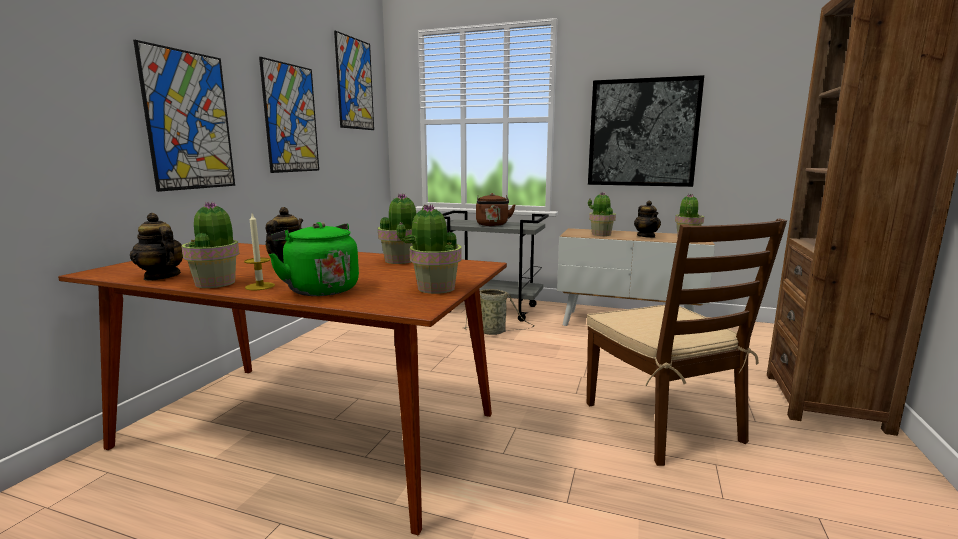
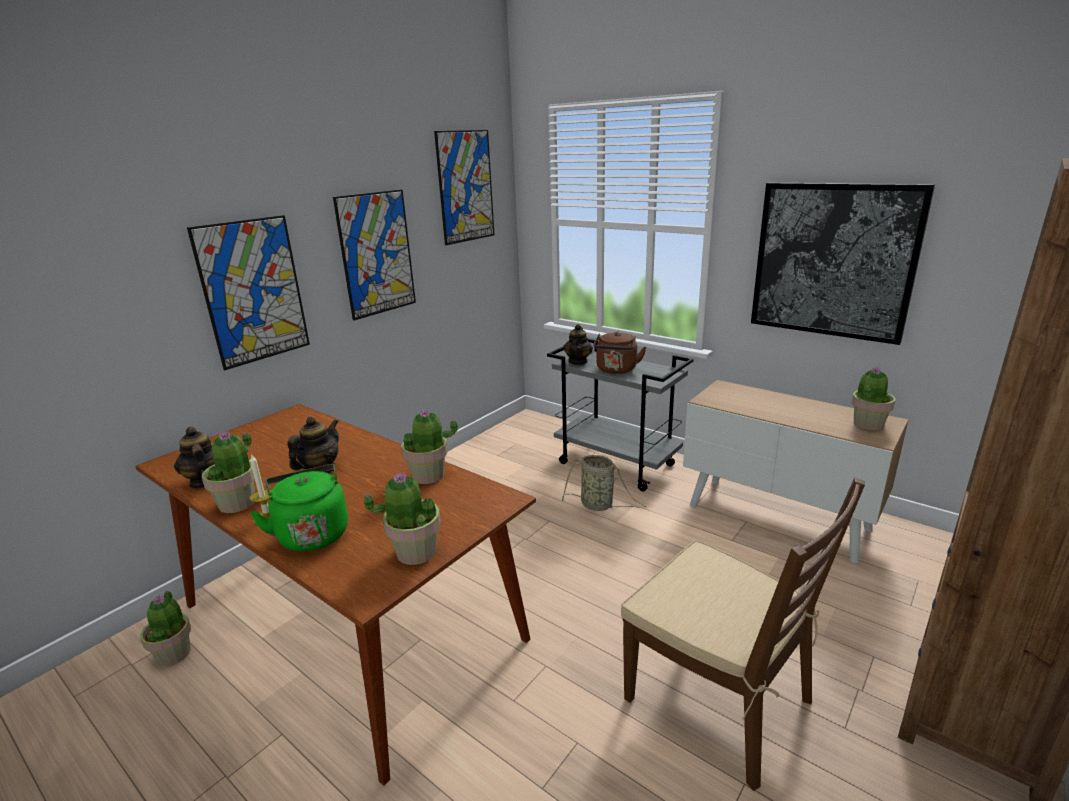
camera: 20 degrees right, 10 degrees up
(601, 234) = (747, 403): potted plant -> potted plant (174, 653)
(646, 236) = (808, 415): teapot -> teapot (578, 361)
(663, 422) = (719, 700): brown chair -> brown chair turned 45 degrees counterclockwise

